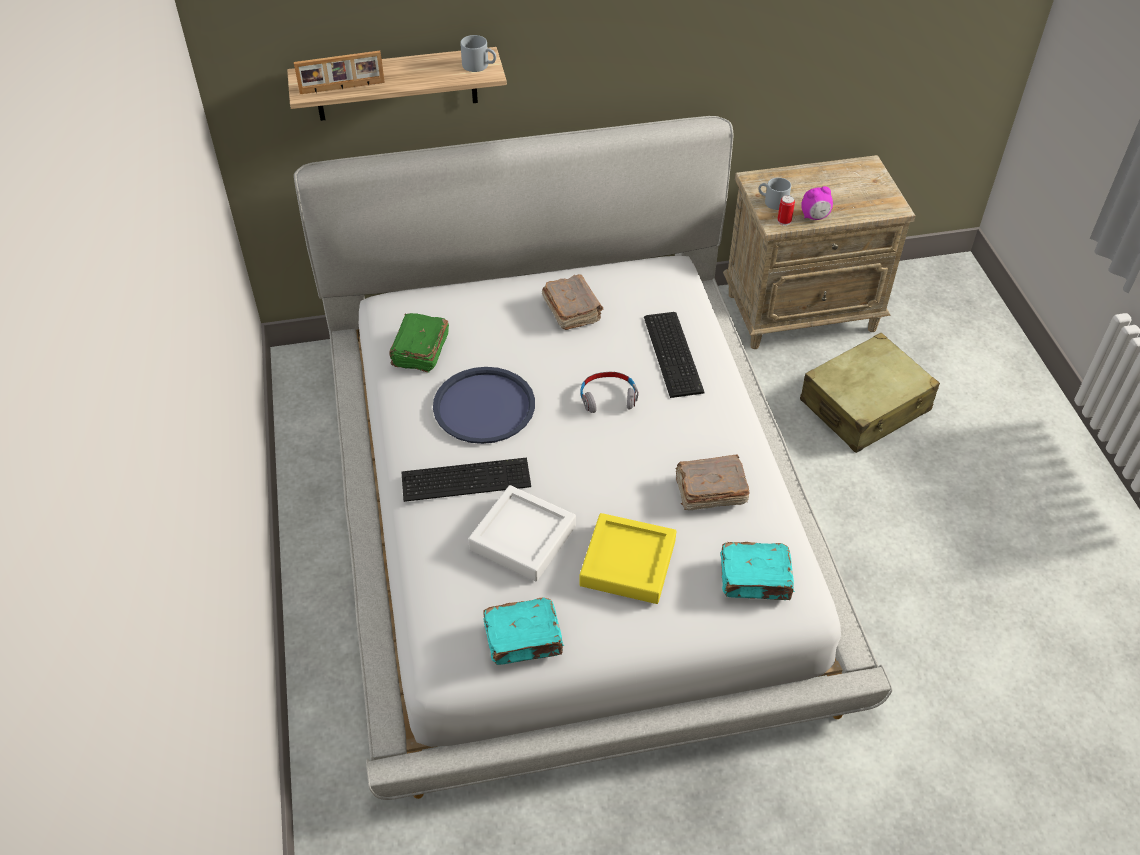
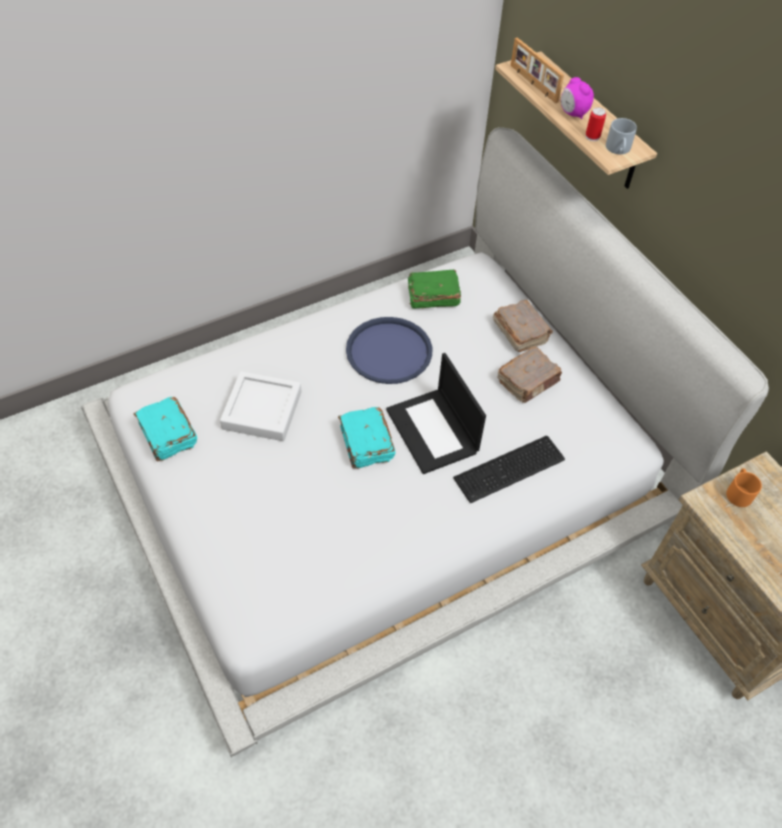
camera: 70 degrees right, 5 degrees up
(464, 478) = (310, 359): keyboard -> none
(608, 397) = (433, 431): grey headphones -> laptop
(628, 563) = (256, 486): yellow tray -> none
(709, 491) = (352, 530): brown book -> brown book (520, 332)
(756, 579) = (264, 585): turquoise book -> turquoise book (366, 445)
(772, 202) = (738, 492): grey mug -> orange mug
(784, 221) = (712, 508): can -> can (592, 137)
(814, 217) = (737, 536): alarm clock -> alarm clock (573, 113)
(865, 406) = (616, 703): beige suitcase -> none

